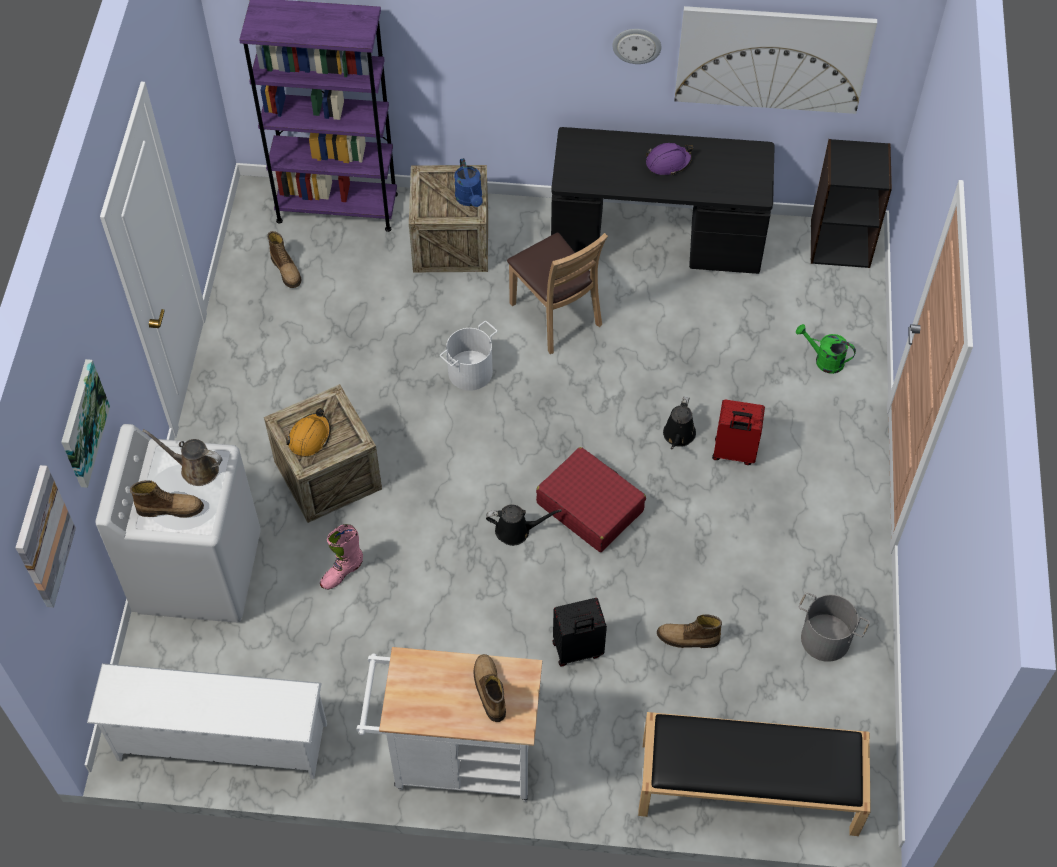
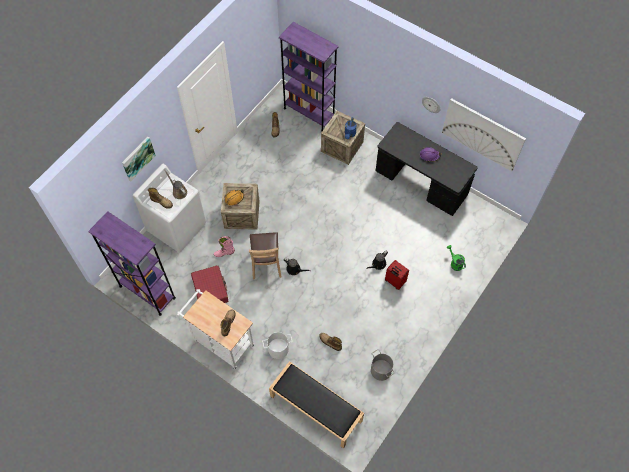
camera: 30 degrees right, 5 degrees up
(43, 537) = (99, 193): picture -> none
(220, 743) = (147, 292): white shoe rack -> purple bookcase
(469, 371) = (316, 200): white bucket -> white bucket (278, 348)
(555, 316) = (362, 194): brown chair -> brown chair (266, 264)
(577, 650) = (288, 325): black suitcase -> none
(590, 506) = (327, 274): red suitcase -> red suitcase (210, 289)
(840, 242) = (494, 219): black bookcase -> none

